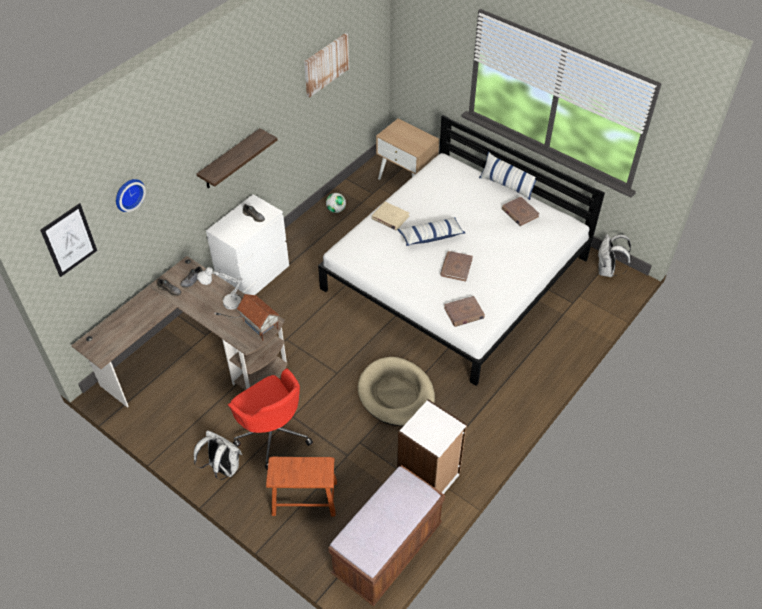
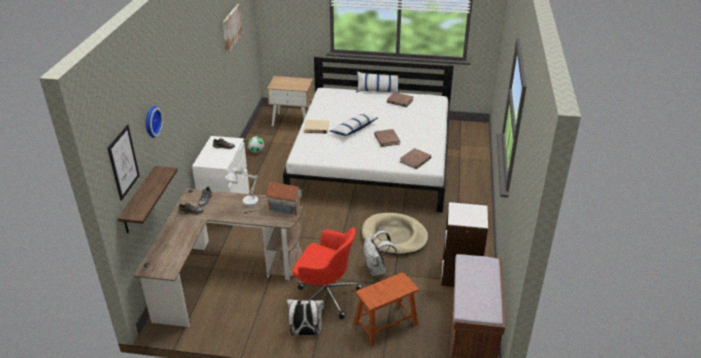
camera: 30 degrees left, 15 degrees down
(230, 160) = (197, 101): shelf -> shelf (139, 201)
(607, 271) = (464, 127): white backpack -> white backpack (377, 270)

